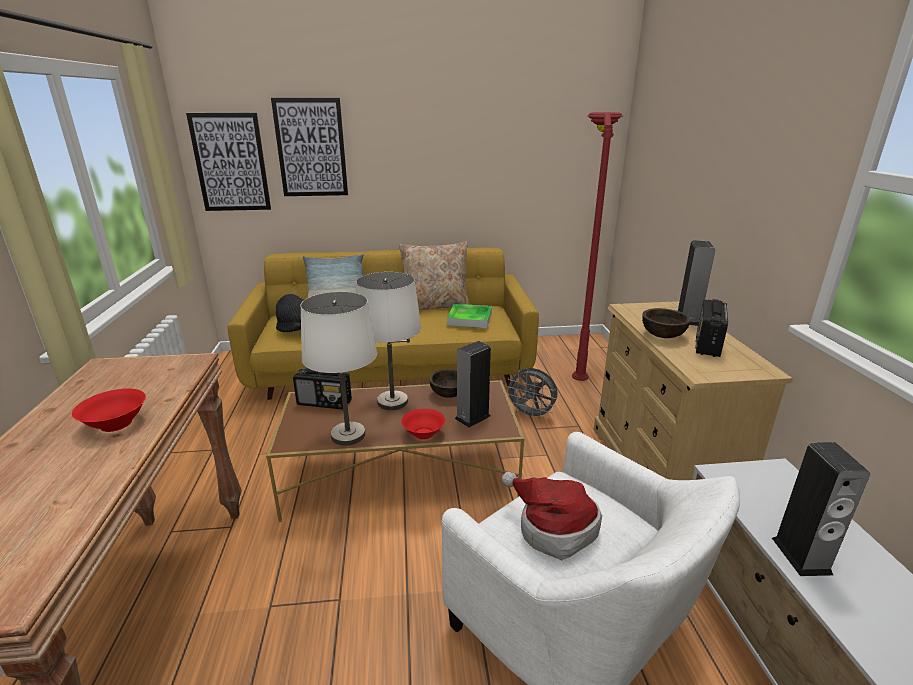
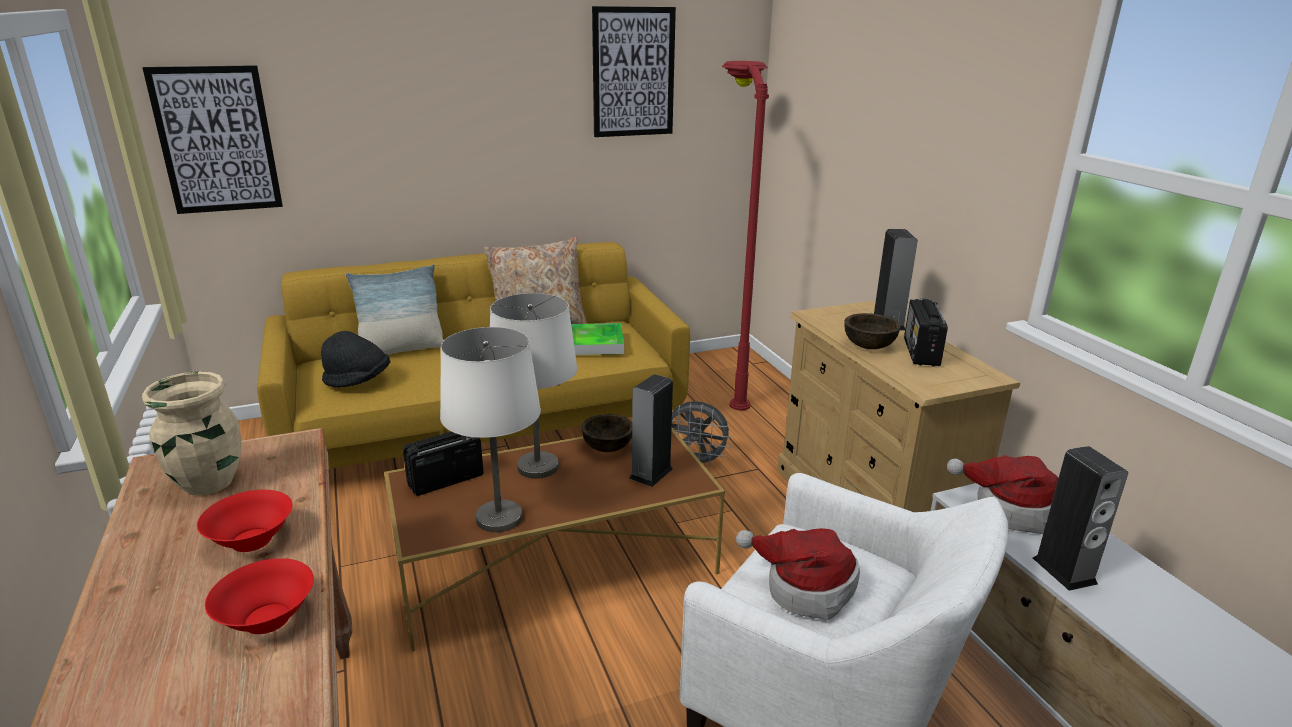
camera: 15 degrees left, 0 degrees up
(119, 381) = (207, 483): none -> beige vase
(311, 148) = (342, 115): picture -> picture (633, 72)
(325, 403) = (445, 480): radio -> radio turned 150 degrees clockwise
(424, 434) = (599, 503): red bowl -> red bowl (268, 619)
(764, 489) = (1010, 509): none -> hat

